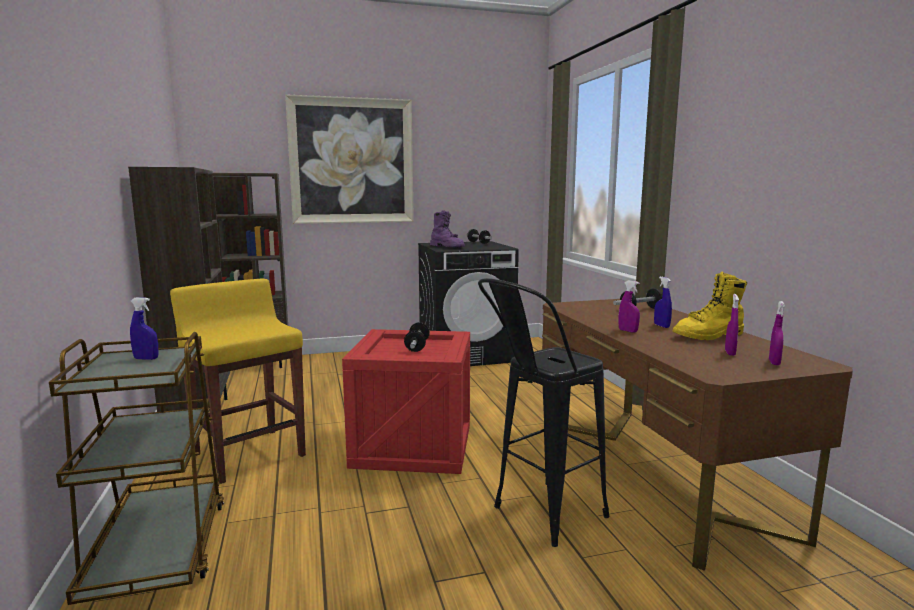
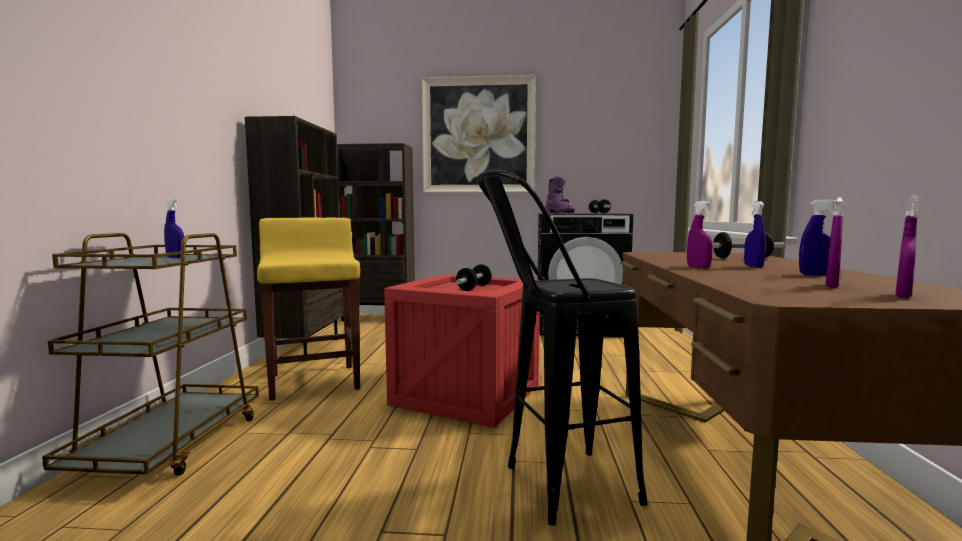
camera: 20 degrees right, 5 degrees down
(709, 336) = (816, 274): yellow boot -> blue spray bottle

